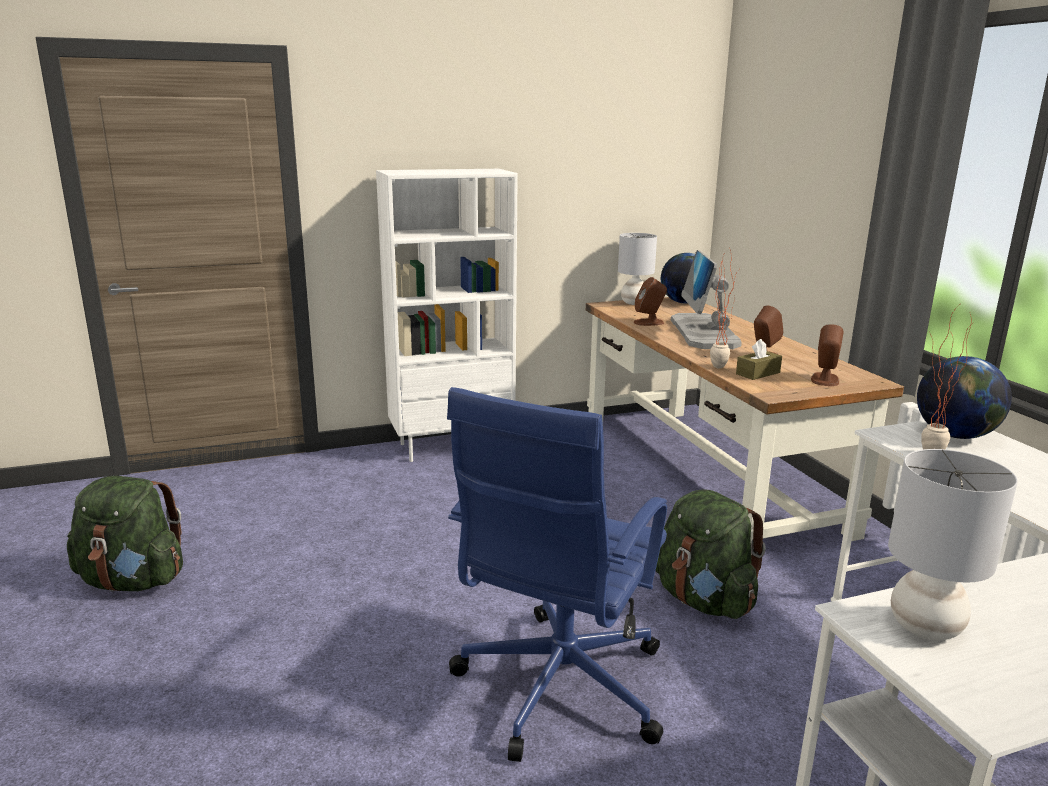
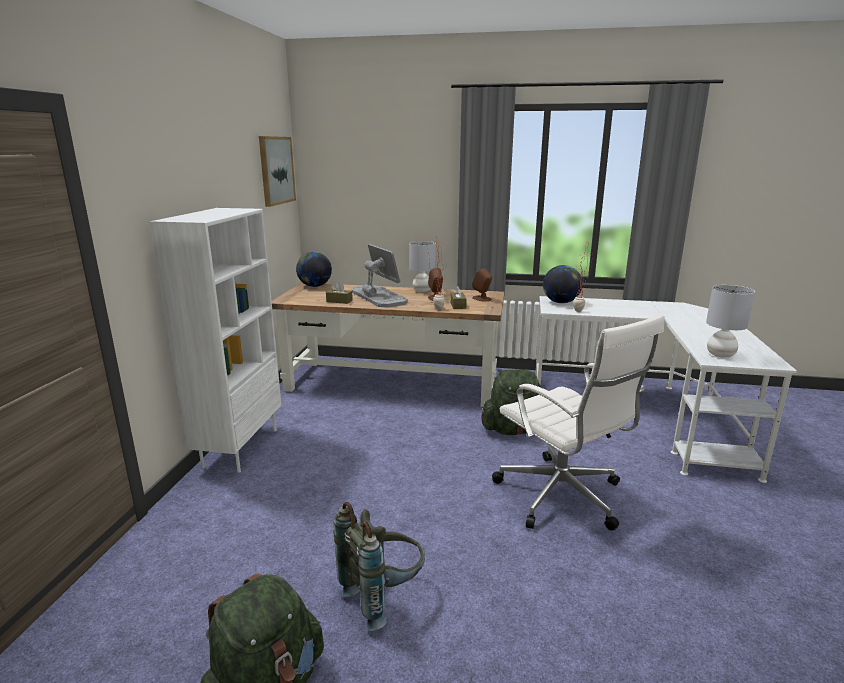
camera: 60 degrees left, 0 degrees up
(269, 601) = (383, 595): none -> grey backpack
(558, 689) = (562, 497): blue office chair -> white office chair
(634, 303) = (294, 294): grey table lamp -> grey table lamp (422, 291)
(649, 322) = (339, 301): brown speaker -> brown tissue box
(661, 133) = (276, 170): none -> picture
(704, 332) = (378, 297): monitor -> monitor turned 150 degrees counterclockwise

